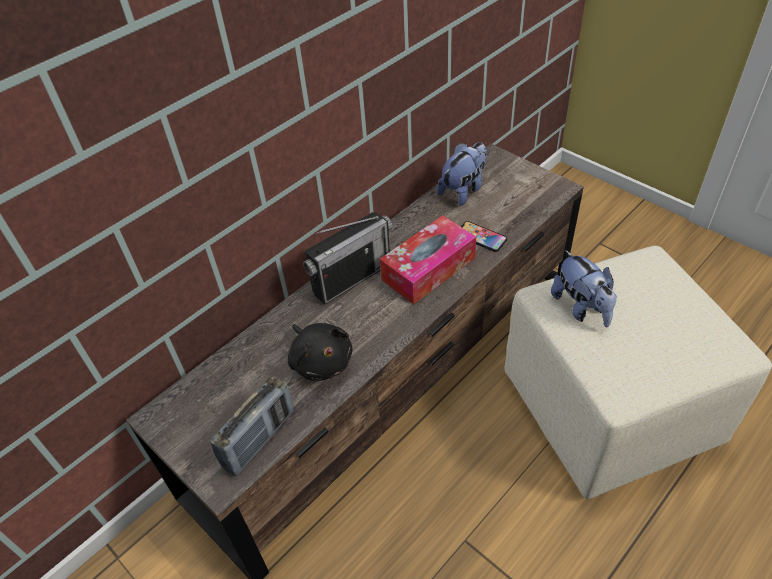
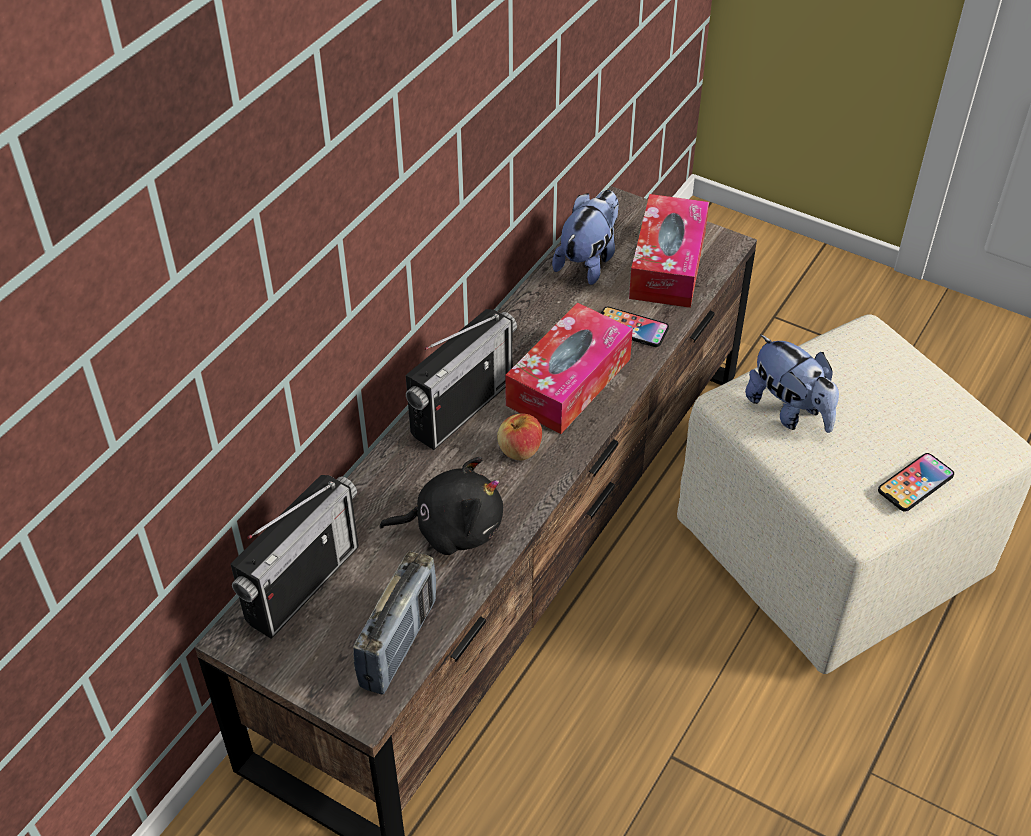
camera: 15 degrees left, 0 degrees up
(209, 386) = (302, 583): none -> radio
(321, 361) = (452, 528): black plush toy -> black plush toy turned 45 degrees counterclockwise
(382, 312) = (519, 450): none -> apple
(517, 197) = (668, 264): none -> tissue box
(667, 374) = (915, 483): none -> phone

